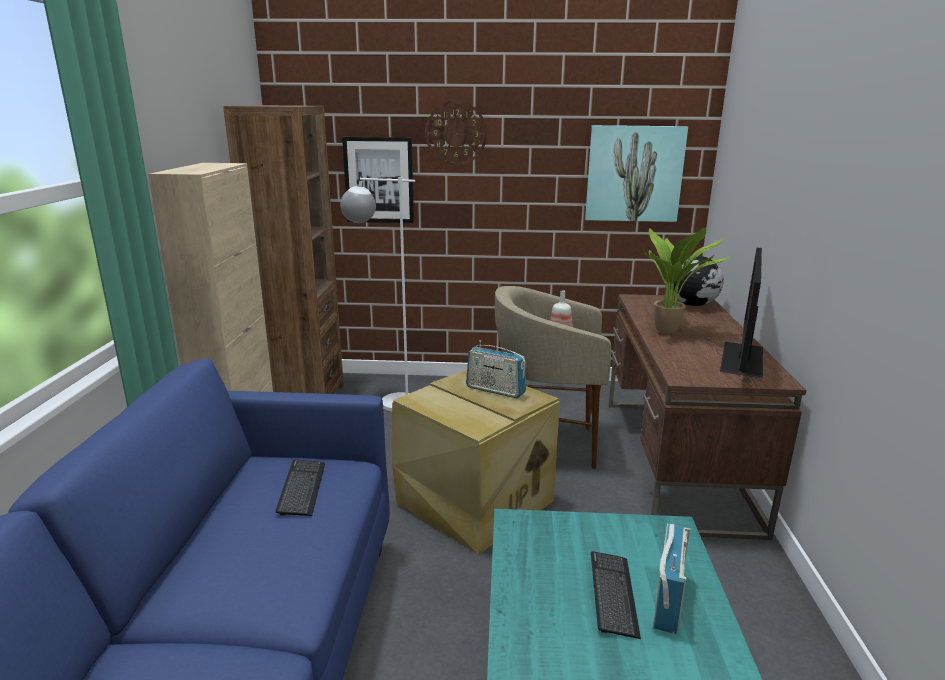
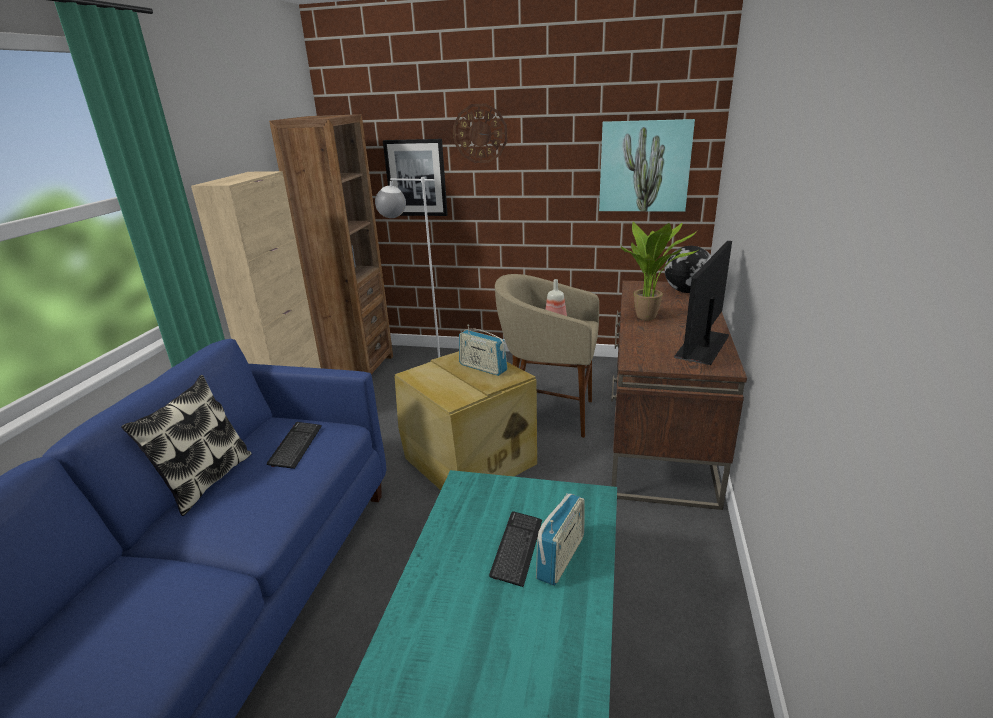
camera: 10 degrees right, 5 degrees up
(198, 538) = (205, 481): none -> pillow

